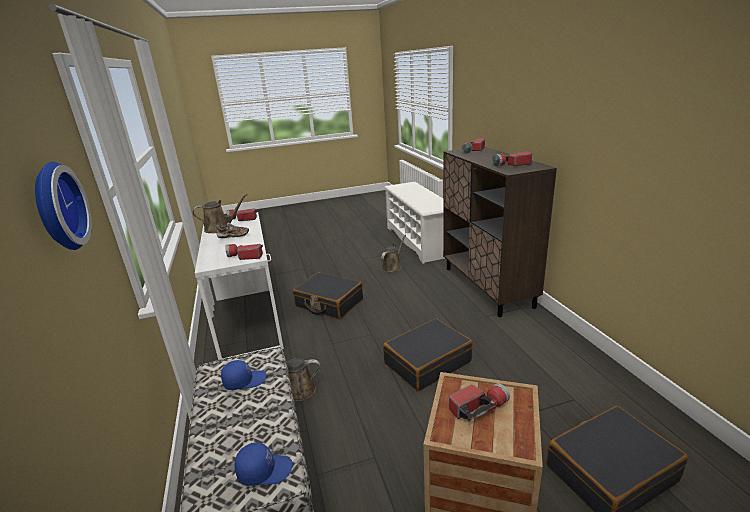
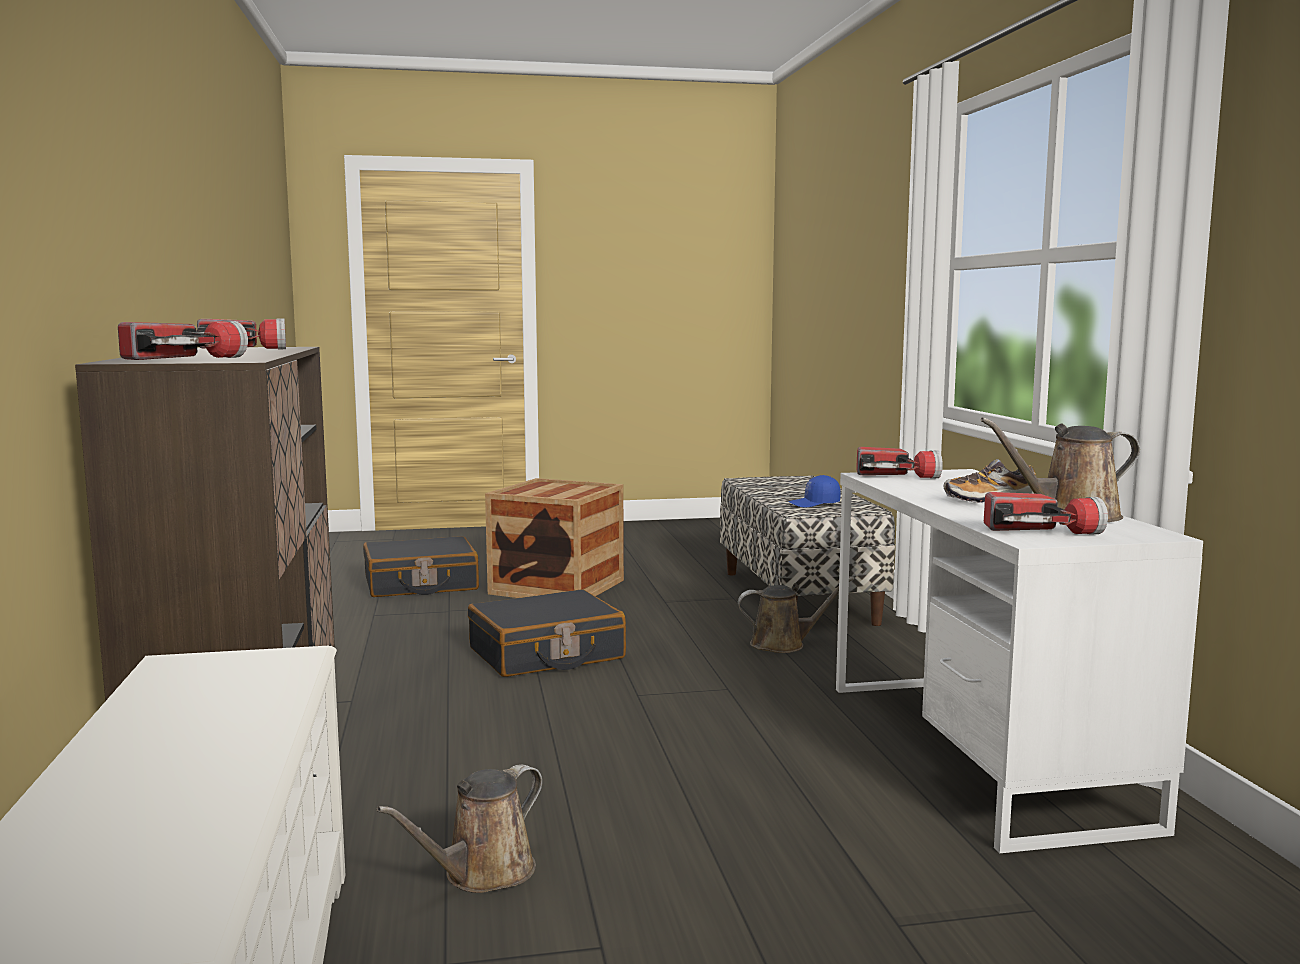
camera: 175 degrees left, 15 degrees down
(55, 207) = (896, 245): wall clock -> none
(265, 470) = (760, 481): blue cap -> none
(329, 303) = (747, 765): black suitcase -> none
(478, 408) = (557, 492): flashlight -> none

